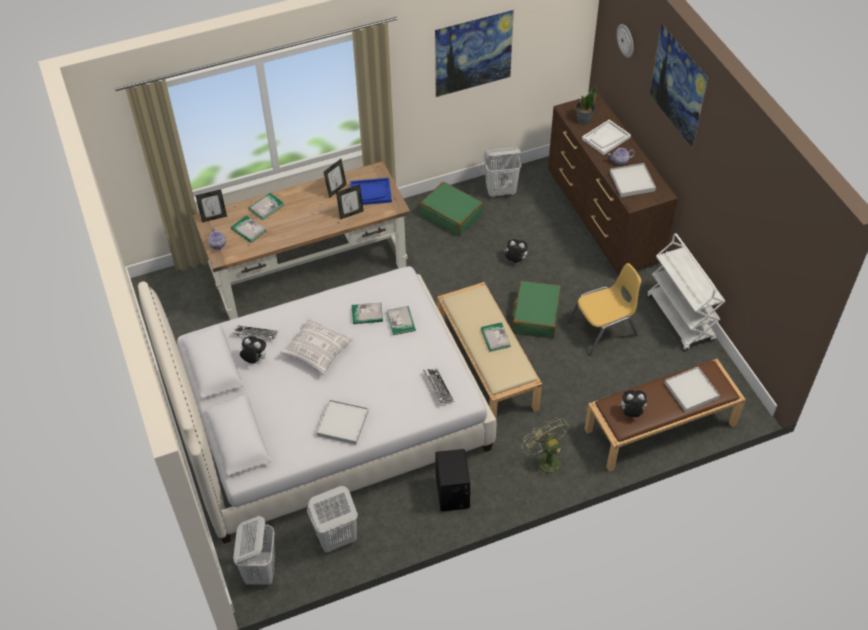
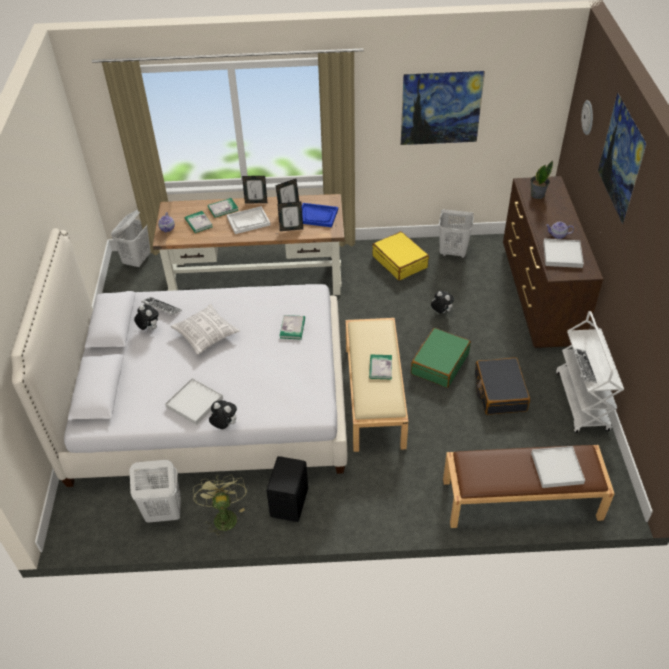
camera: 20 degrees right, 5 degrees down
(214, 217) = (176, 207): picture frame -> picture frame (256, 202)
(261, 570) = (84, 521): white laundry basket -> white laundry basket (137, 260)
(367, 314) = (265, 315): book -> none
(438, 387) = (297, 394): keyboard -> keyboard (583, 367)
(451, 215) = (400, 262): green suitcase -> yellow suitcase
(544, 460) = (391, 497): green fan -> green fan (223, 516)
(603, 329) = (499, 392): yellow chair -> black suitcase
(606, 138) = (552, 213): white tray -> white tray (248, 221)
(631, 413) = (484, 473): plush toy -> plush toy (224, 425)

